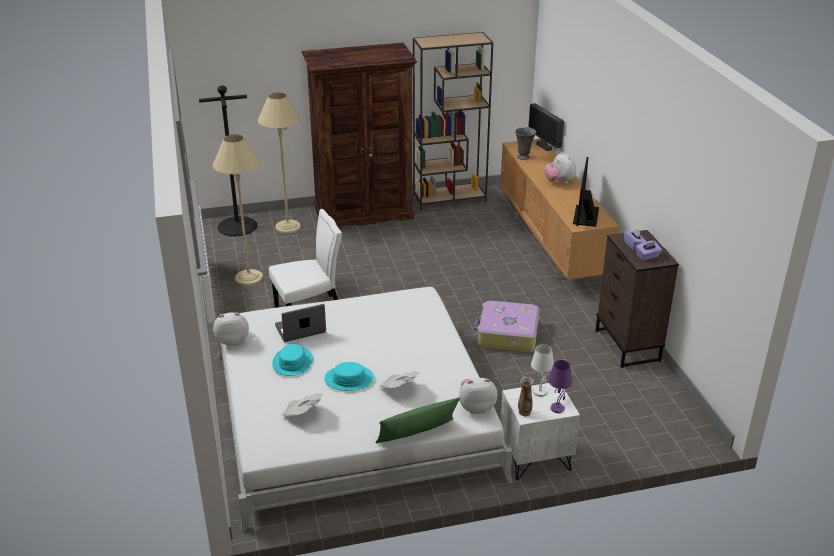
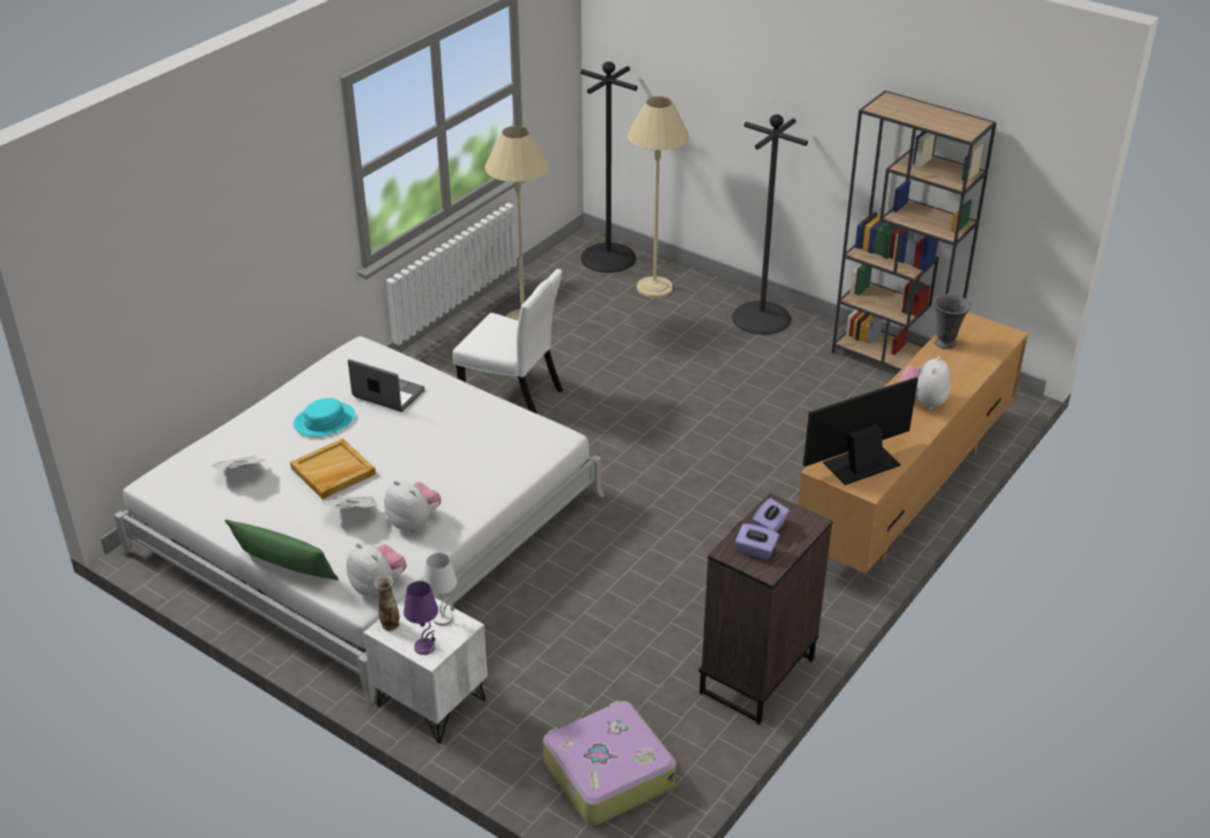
camera: 50 degrees right, 5 degrees up
(232, 340) = (321, 365): plush toy -> plush toy (414, 523)
(349, 379) = (333, 472): turquoise hat -> beige tray
(363, 212) = (761, 318): brown wardrobe -> black clothes rack
(507, 335) = (650, 560): suitcase -> suitcase (607, 773)
(544, 147) = (1004, 346): monitor -> none

